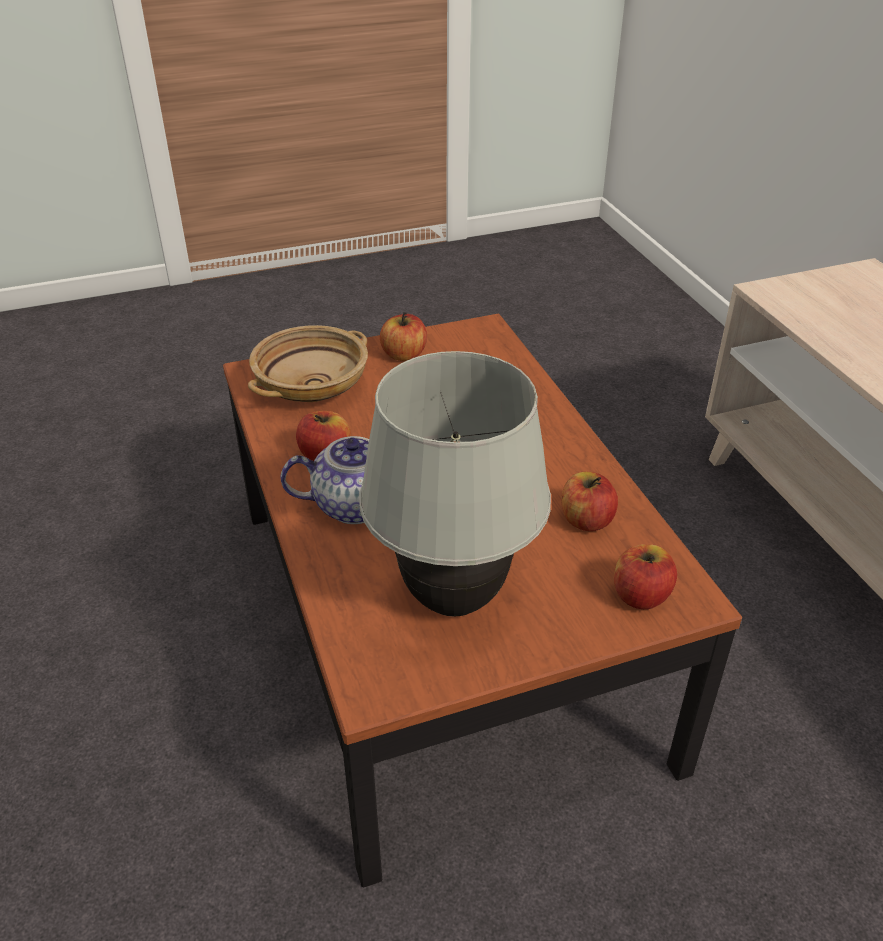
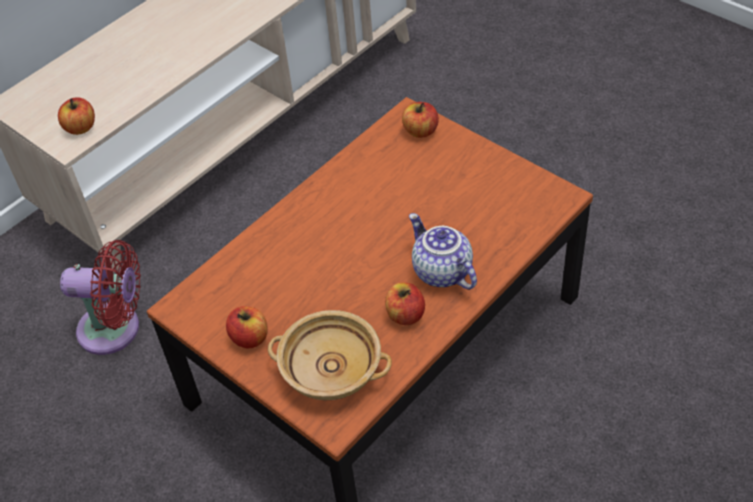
camera: 115 degrees left, 10 degrees up
(452, 599) = (481, 195): white table lamp -> none
(586, 520) = (376, 169): apple -> apple (81, 128)
(622, 443) = (115, 329): none -> red fan

